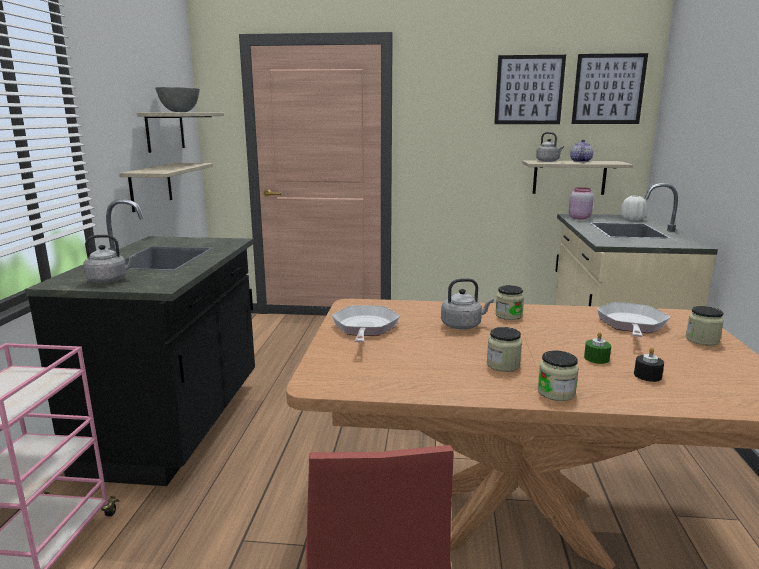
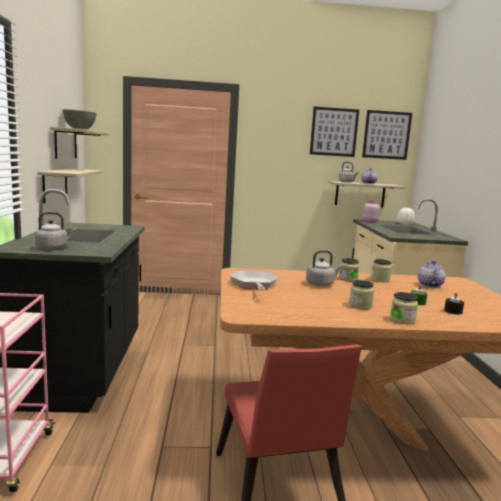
camera: 10 degrees left, 5 degrees down
(631, 325) = (429, 285): frying pan -> teapot
(702, 340) = (476, 293): jar -> jar (380, 279)

